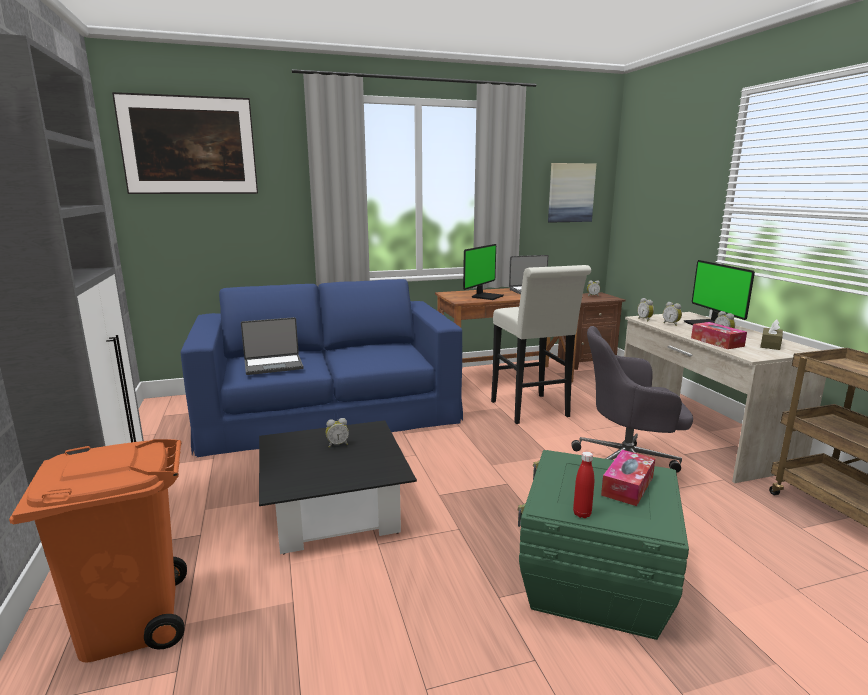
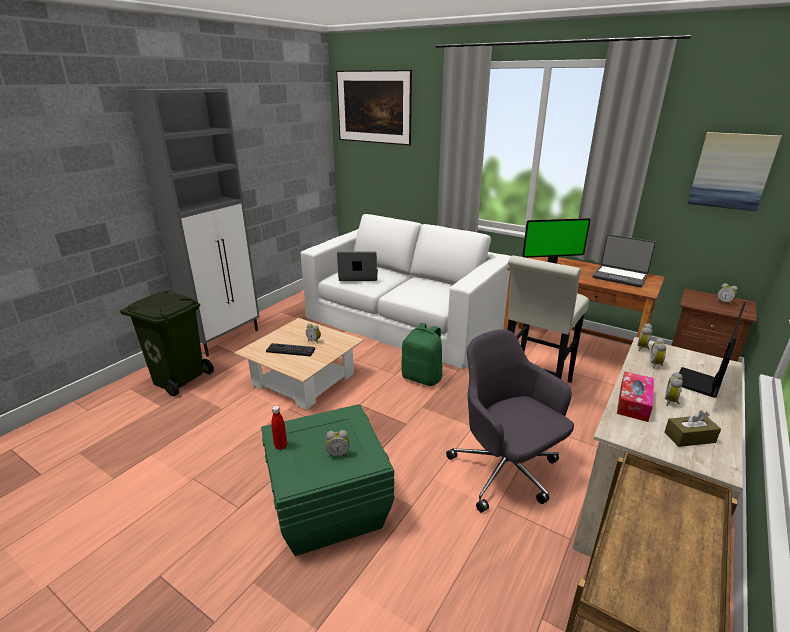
camera: 50 degrees right, 10 degrees up
(130, 622) = (180, 378): orange trash can -> green trash can
(273, 365) = (358, 276): laptop -> laptop turned 150 degrees clockwise
(329, 410) = (405, 320): blue sofa -> white sofa
(331, 464) = (290, 350): none -> keyboard
(334, 511) = (304, 380): black coffee table -> beige coffee table
(445, 445) = (422, 377): none -> green backpack
(627, 486) = (338, 453): tissue box -> alarm clock

